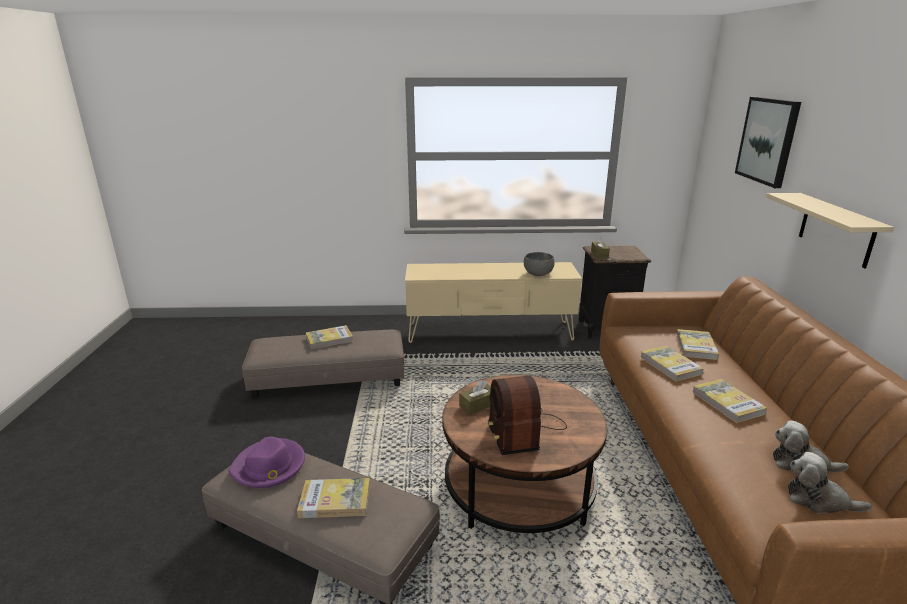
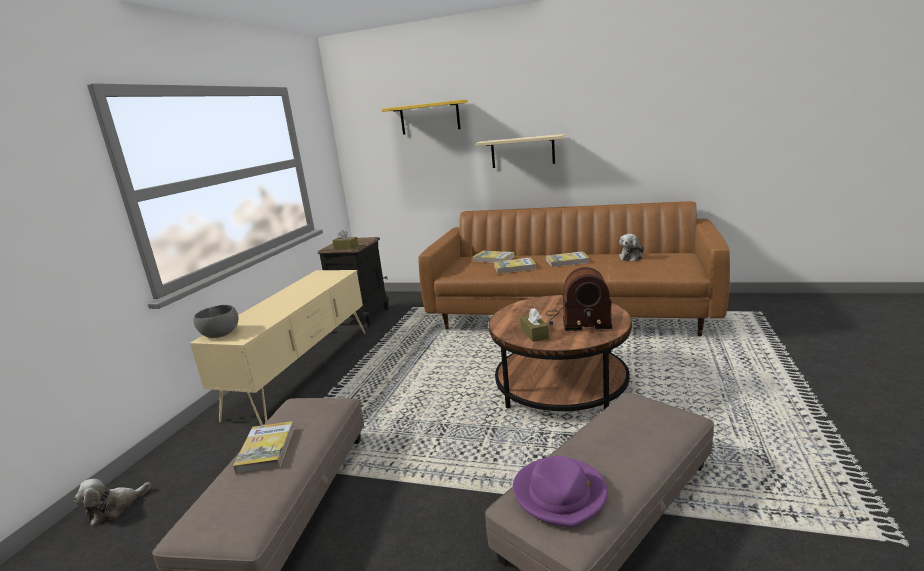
camera: 70 degrees left, 5 degrees down
(335, 500) = (628, 441): book -> none
(538, 273) = (324, 283): grey bowl -> grey bowl (220, 333)
(768, 140) = (429, 118): picture -> yellow shelf
(818, 500) = (662, 259): plush toy -> plush toy (114, 508)

